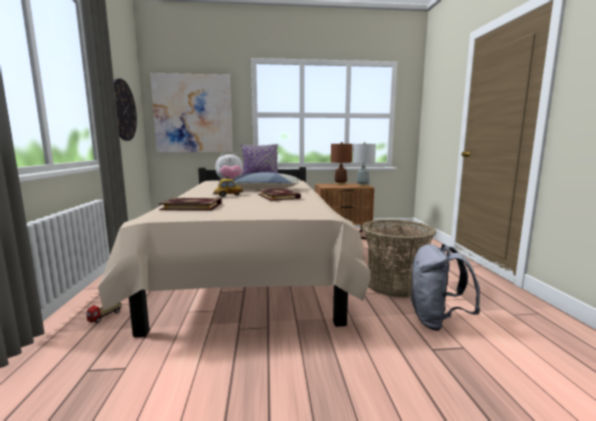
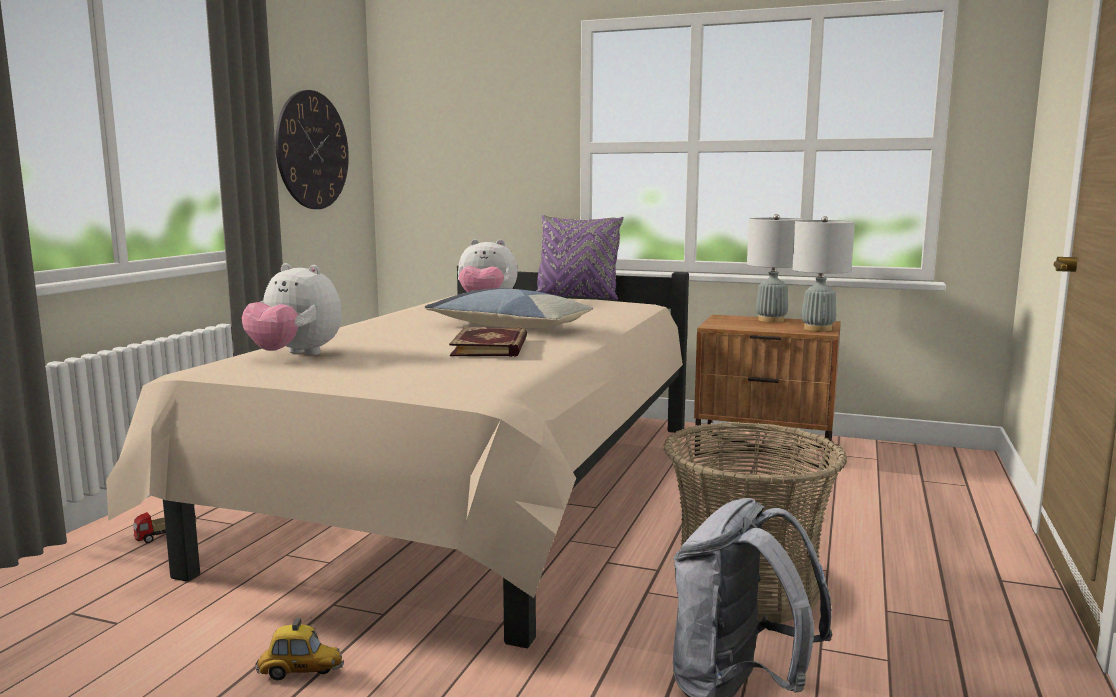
camera: 25 degrees right, 0 degrees up
(192, 206) = (295, 355): book -> plush toy
(193, 114) = (461, 149): picture -> none
(228, 195) = (405, 336): toy car -> toy car (300, 673)
(340, 184) = (771, 320): brown table lamp -> grey table lamp

